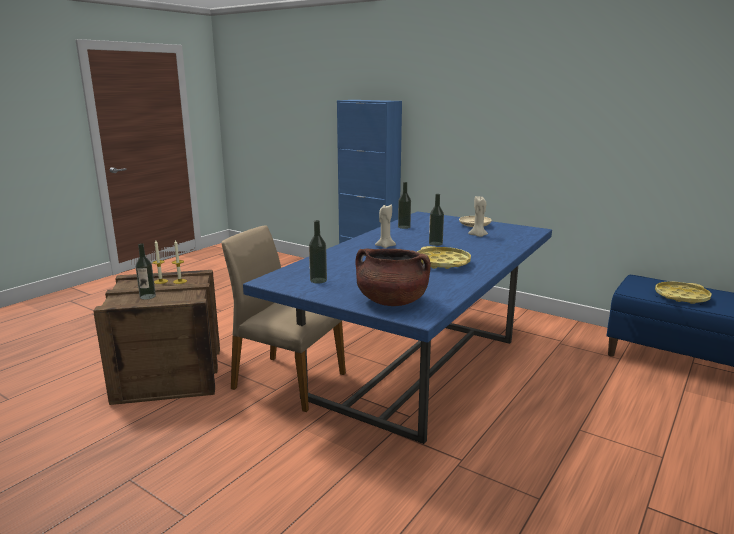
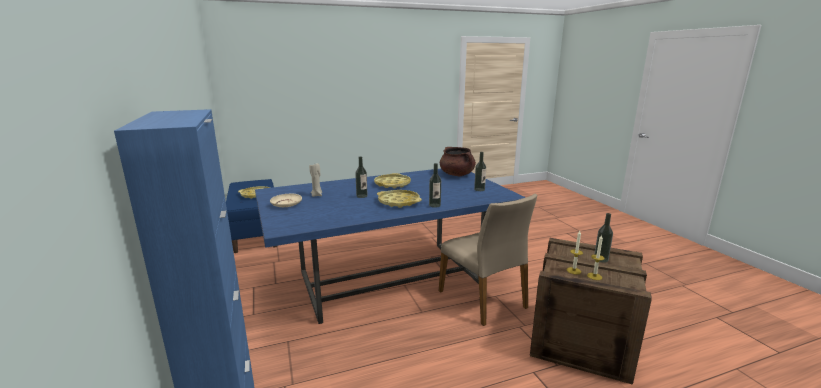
camera: 145 degrees left, 0 degrees up
(385, 246) = (399, 202): beige candle -> yellow tray
(404, 227) = (340, 217): bottle -> bottle (434, 205)

